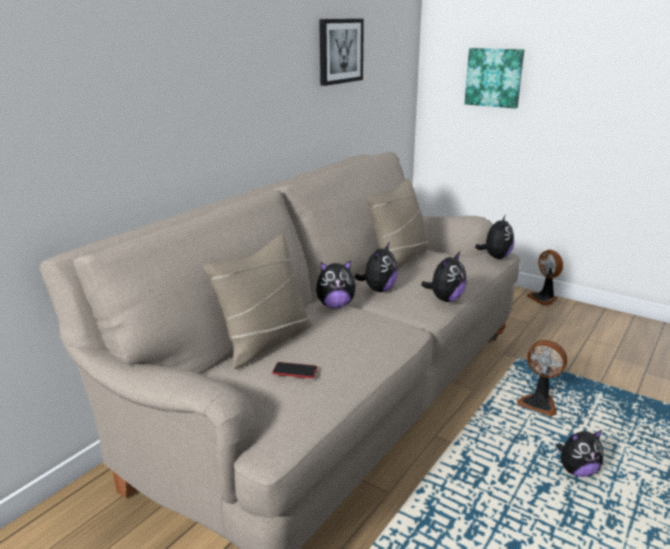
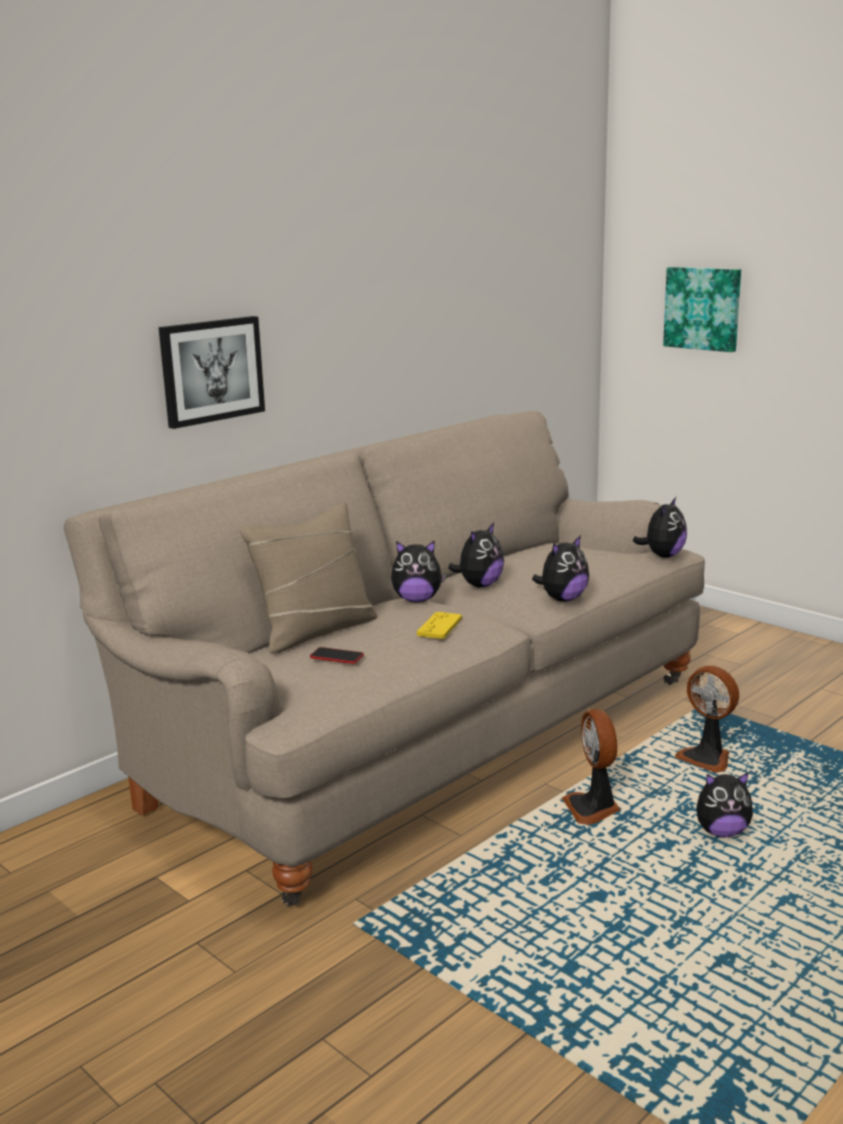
camera: 10 degrees right, 5 degrees down
(340, 51) = (466, 276): picture -> picture (211, 370)
(367, 333) = (439, 627): none -> yellow game controller
(399, 259) = (524, 553): beige pillow -> none
(544, 298) = (780, 635): fan -> fan (593, 809)

